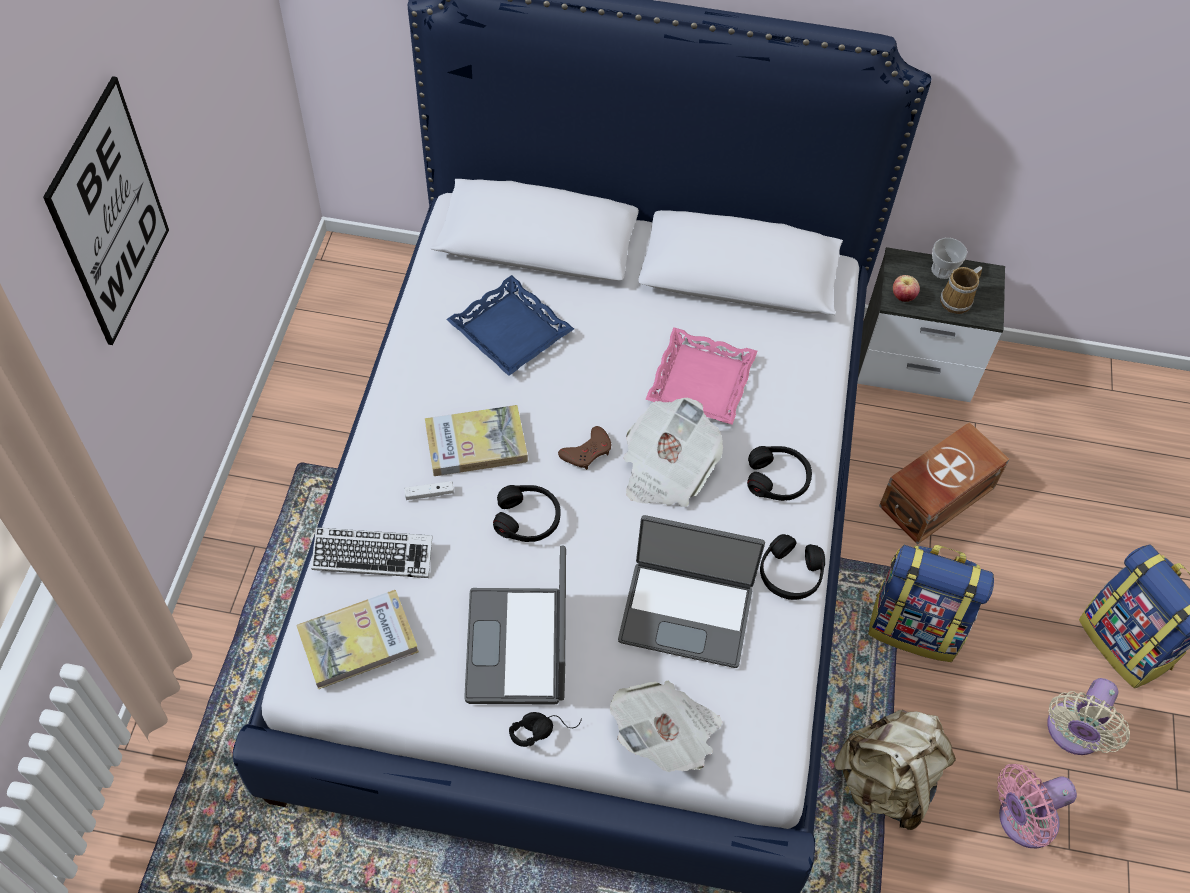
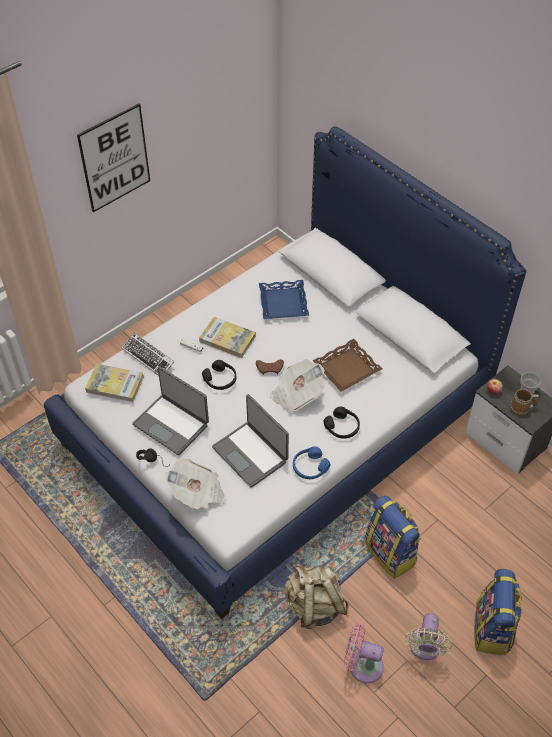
camera: 40 degrees right, 5 degrees down
(519, 647) = (172, 424): laptop -> laptop turned 90 degrees counterclockwise
(701, 382) = (347, 369): pink tray -> brown tray
(790, 574) = (310, 467): black headphones -> blue headphones
(934, 496) = (456, 504): brown storage box -> none
(1072, 733) = (424, 647): beige fan -> beige fan turned 60 degrees counterclockwise

